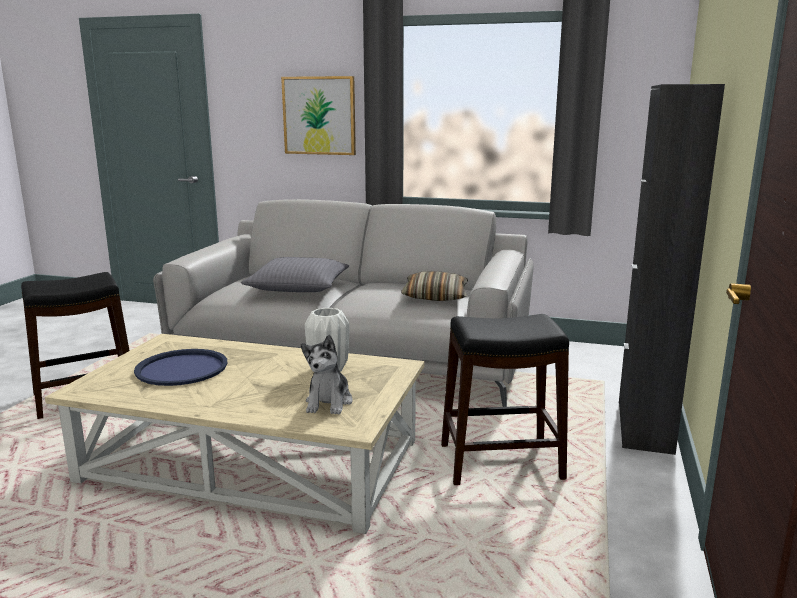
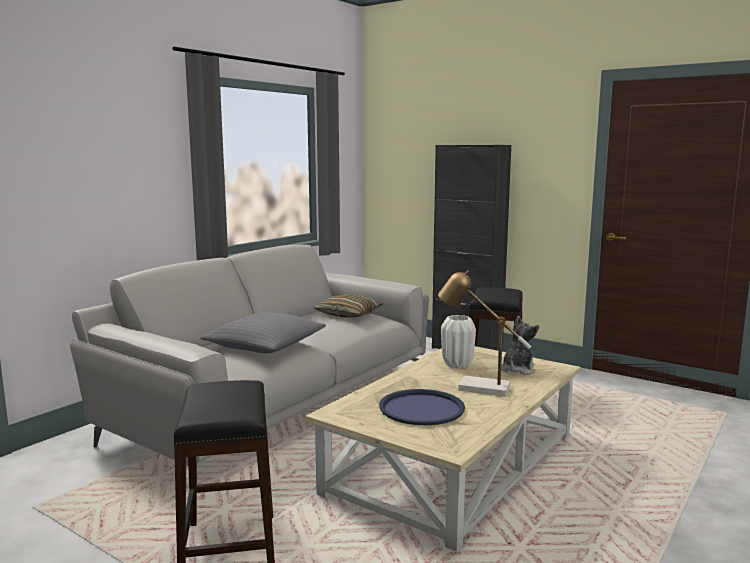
camera: 70 degrees left, 5 degrees down
(251, 386) = (476, 387): none -> table lamp
(319, 115) = (131, 173): picture -> none
(329, 402) = (517, 370): plush toy -> plush toy turned 90 degrees counterclockwise

